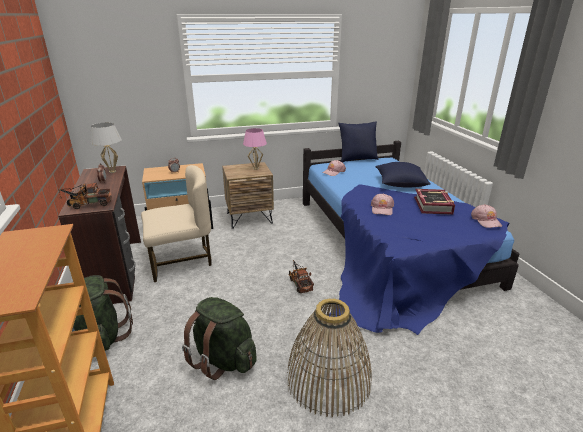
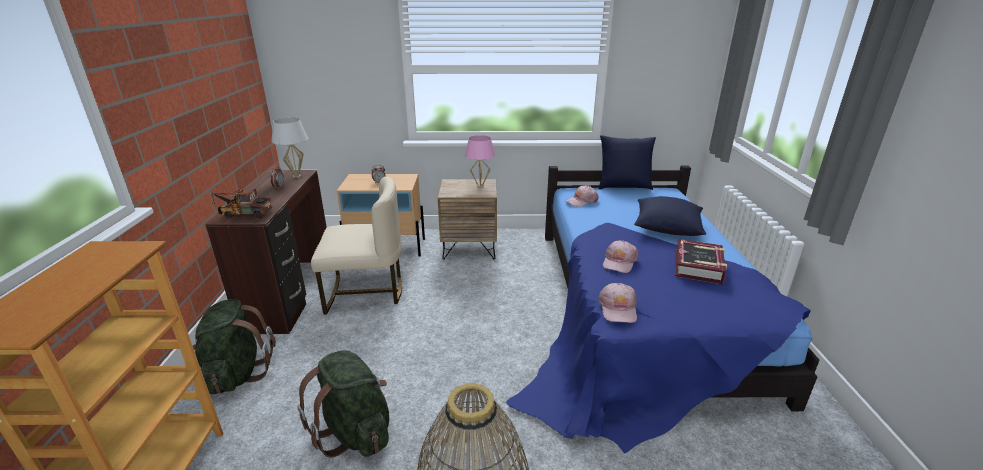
camera: 15 degrees right, 0 degrees up
(299, 283) = (494, 345): toy truck -> none
(486, 220) = (771, 301): pink cap -> pink cap (618, 308)

